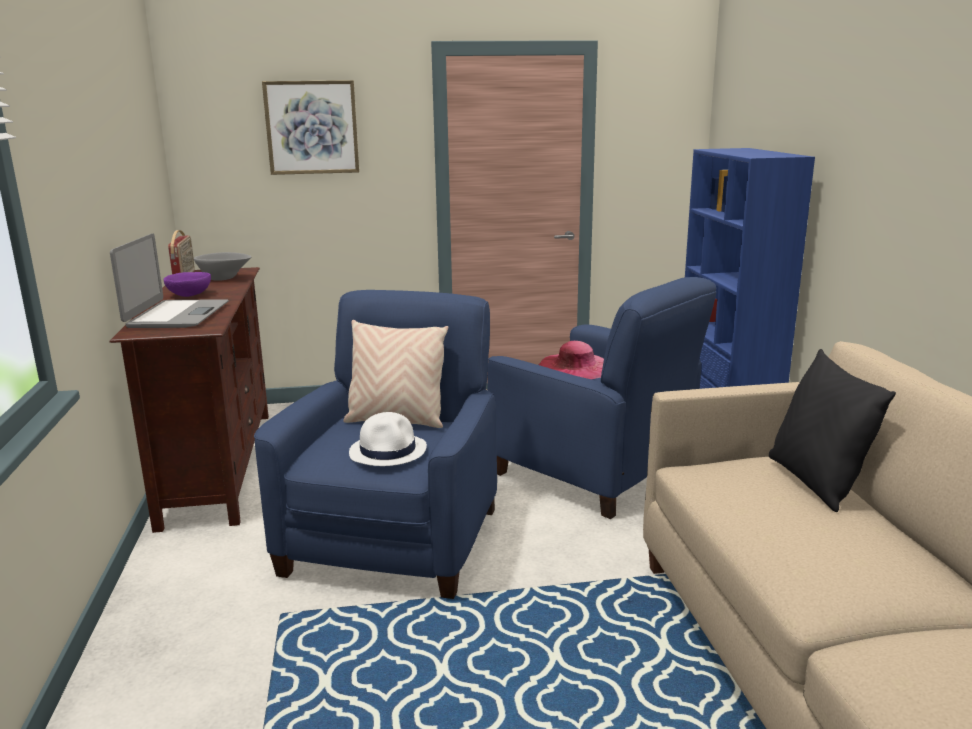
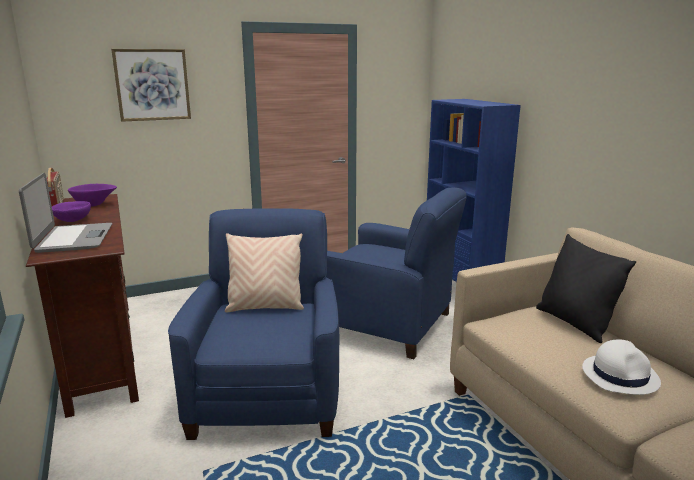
camera: 15 degrees left, 0 degrees up
(225, 279) = (95, 205): grey bowl -> purple bowl
(388, 451) = (273, 332): white hat -> white hat (620, 375)
(575, 367) = (371, 254): pink hat -> none

